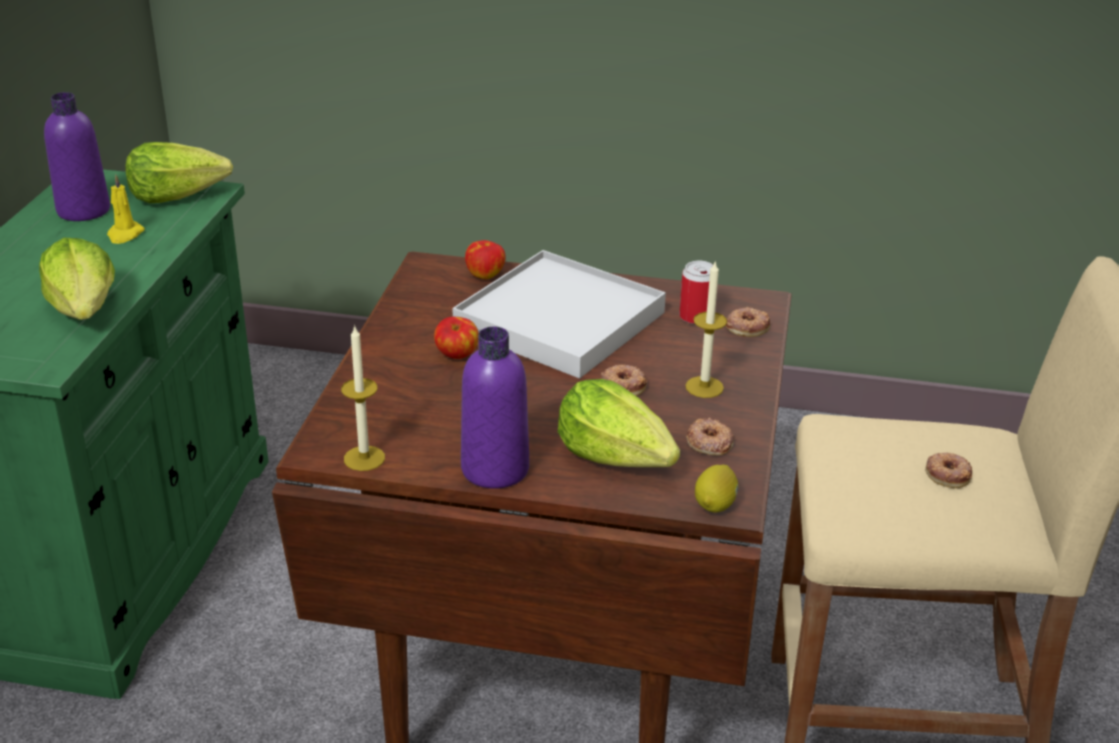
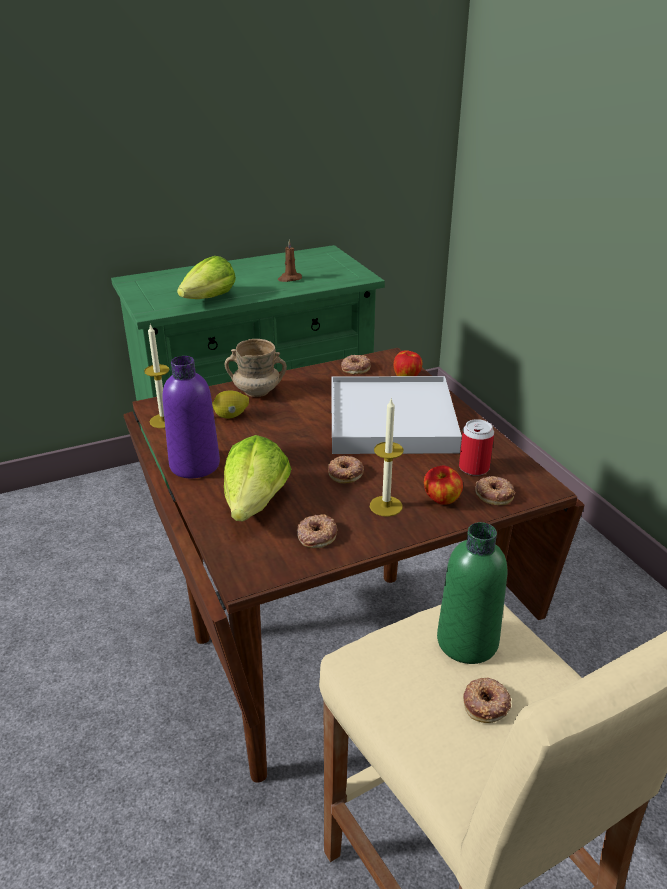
camera: 55 degrees right, 0 degrees up
(83, 210) = (297, 263): purple bottle -> none
(125, 235) = (289, 279): yellow candle -> brown candle
(177, 195) = (345, 273): lettuce -> none
(384, 373) = (257, 392): none -> beige mug
(419, 293) = (355, 367): none -> donut
(457, 355) = (304, 404): apple -> apple (441, 500)
(715, 504) = (240, 567): lemon -> lemon (231, 416)
(873, 450) = (467, 641): none -> green bottle

